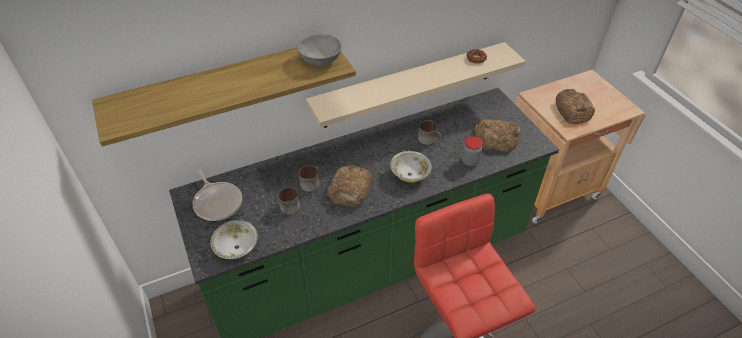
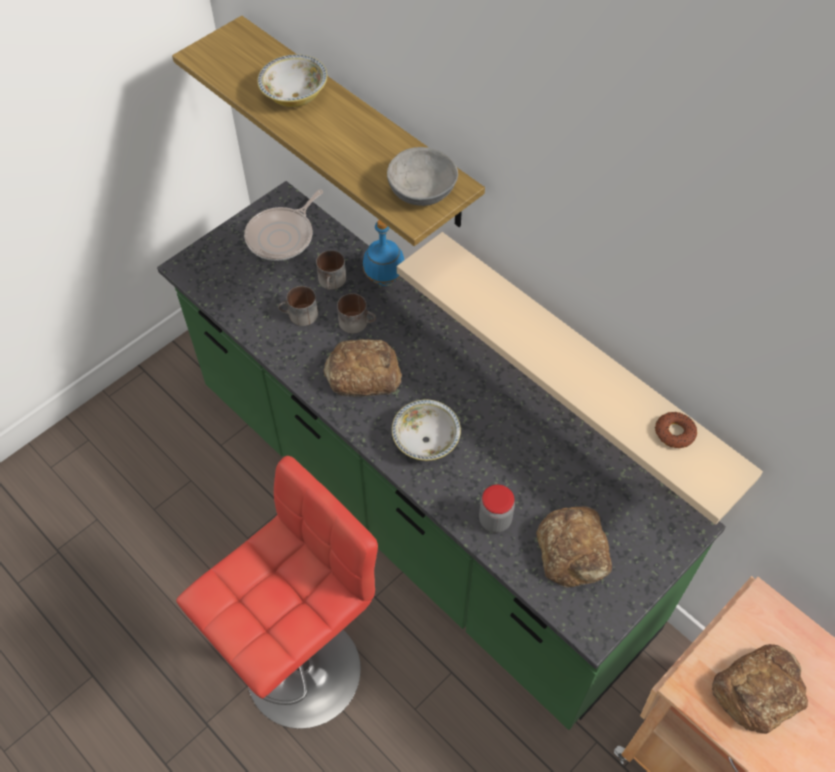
camera: 70 degrees right, 10 degrees up
(236, 248) = (216, 285): bowl -> bowl (294, 96)
(285, 162) = (385, 279): none -> blue bottle
(429, 139) = (521, 446): mug -> mug (332, 282)

